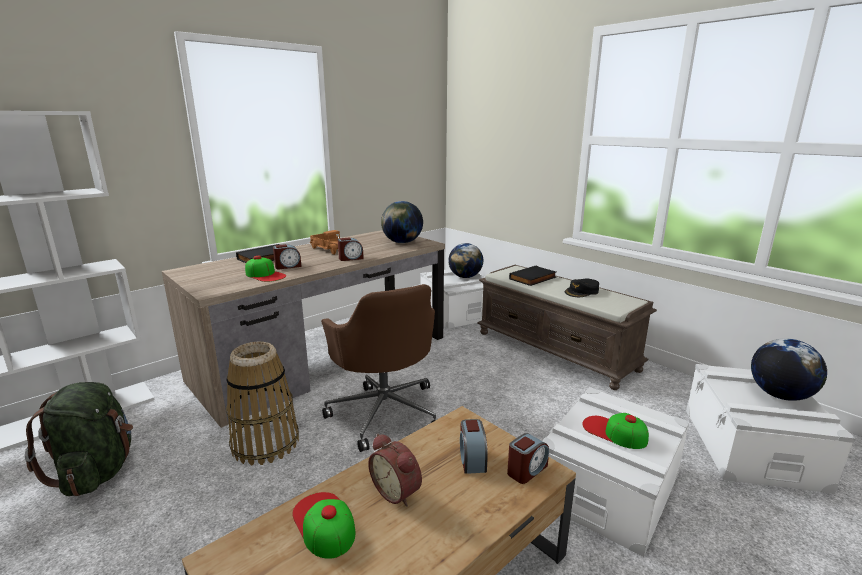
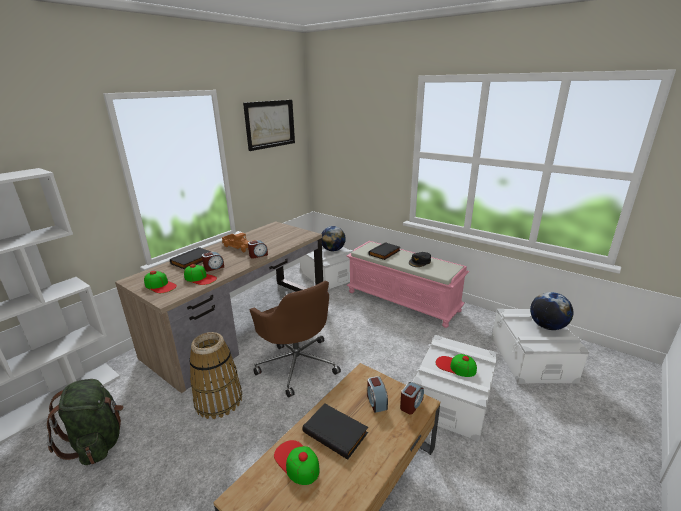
camera: 10 degrees left, 5 degrees up
(212, 278) = (160, 285): none -> cap
(392, 101) = (270, 124): none -> picture
(398, 491) = (336, 432): alarm clock -> black book
(402, 242) = (290, 235): globe -> none
(556, 350) = (403, 301): brown bench -> pink bench

